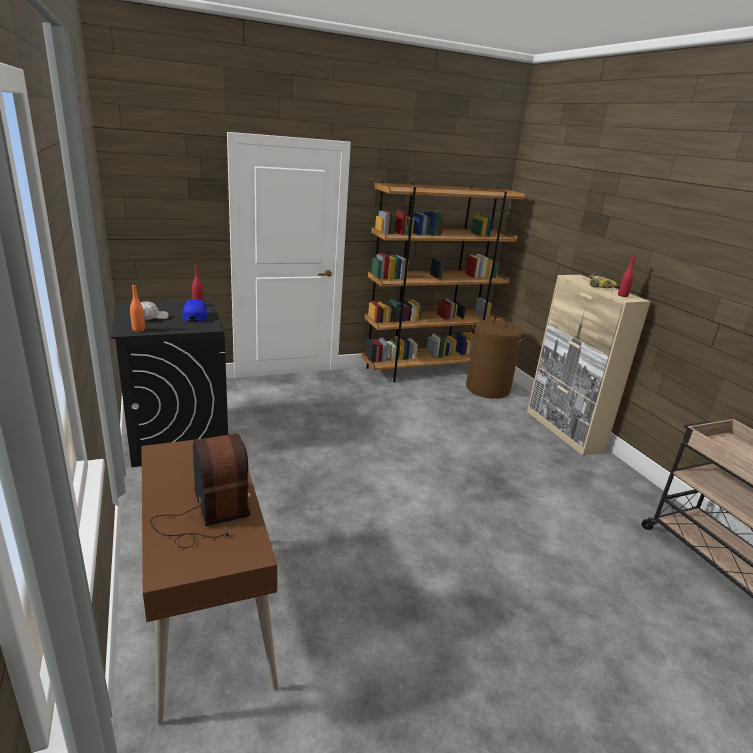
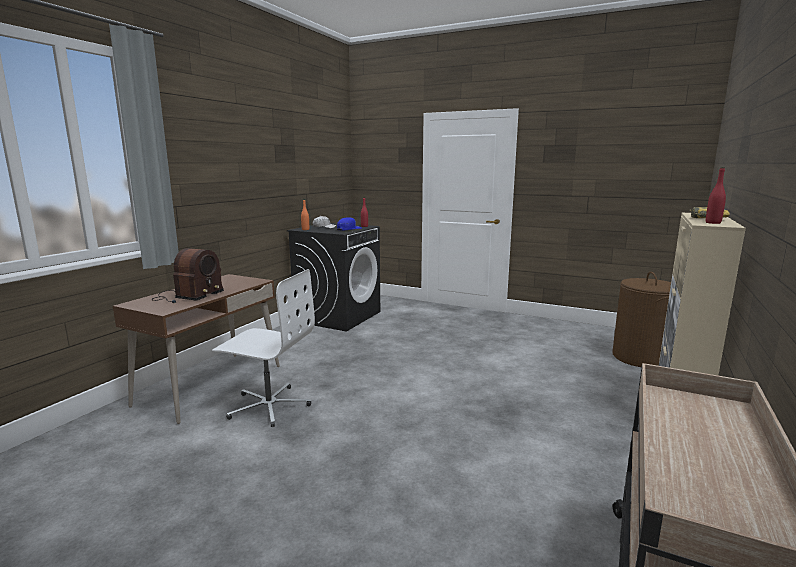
camera: 50 degrees right, 10 degrees down
(327, 595) = (269, 405): none -> white office chair
(427, 370) = (594, 331): brown bookcase -> none

